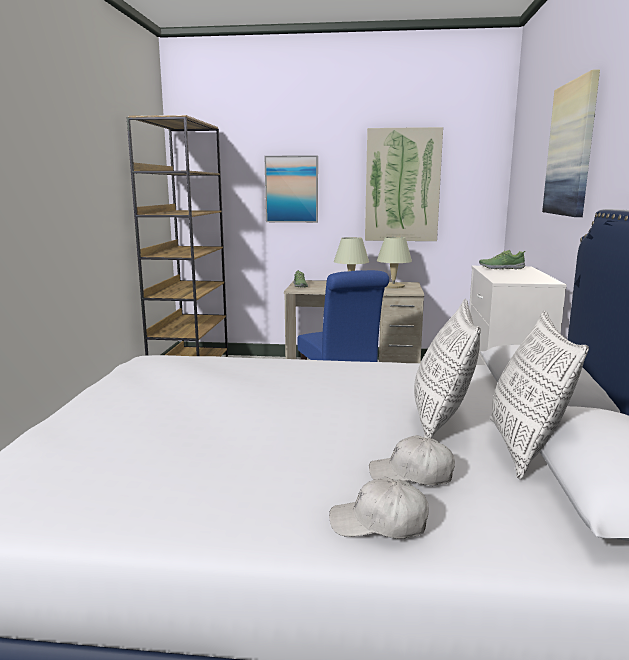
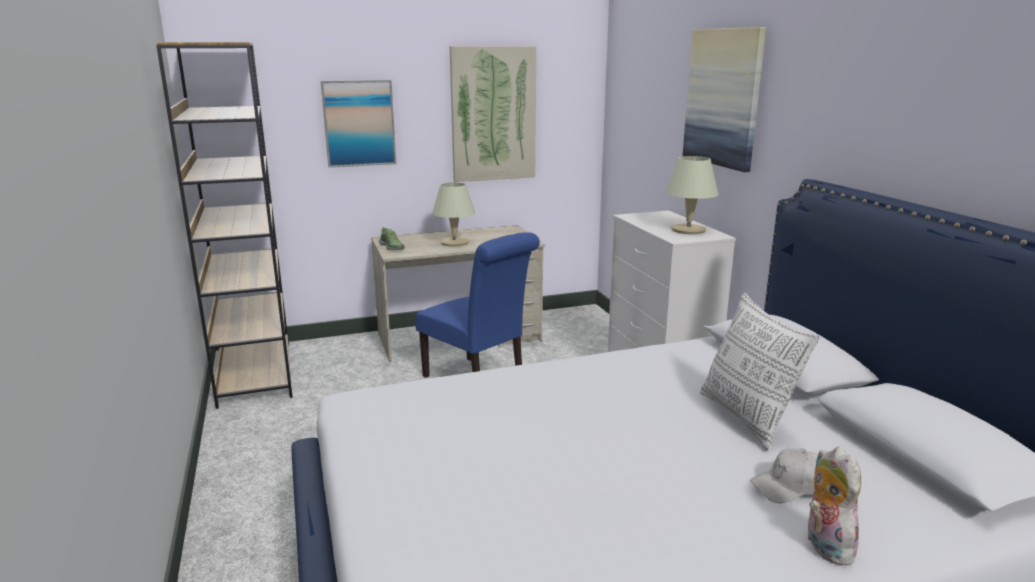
camera: 25 degrees left, 5 degrees up
(379, 523) = (824, 545): white cap -> plush toy
(393, 286) = (499, 235): beige table lamp -> beige table lamp (688, 230)
(501, 268) = (647, 217): shoe -> none
(524, 448) = (836, 431): pillow -> none

